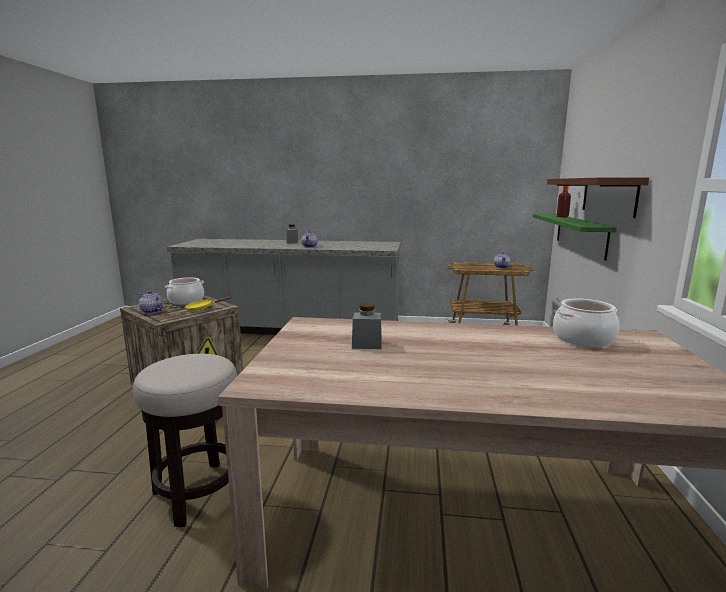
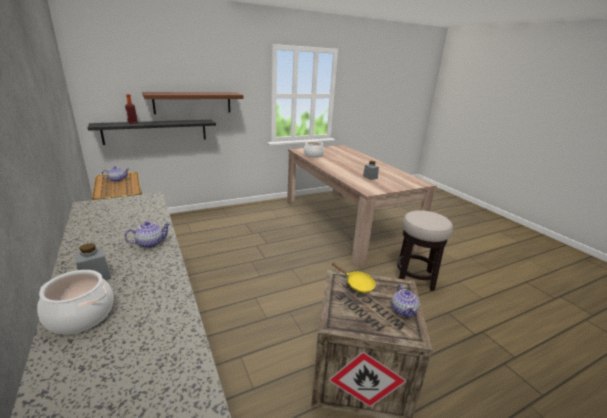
camera: 125 degrees left, 10 degrees up
(186, 301) = (354, 313): cooking pot -> cooking pot (81, 315)
(580, 234) = (156, 131): green shelf -> black shelf

